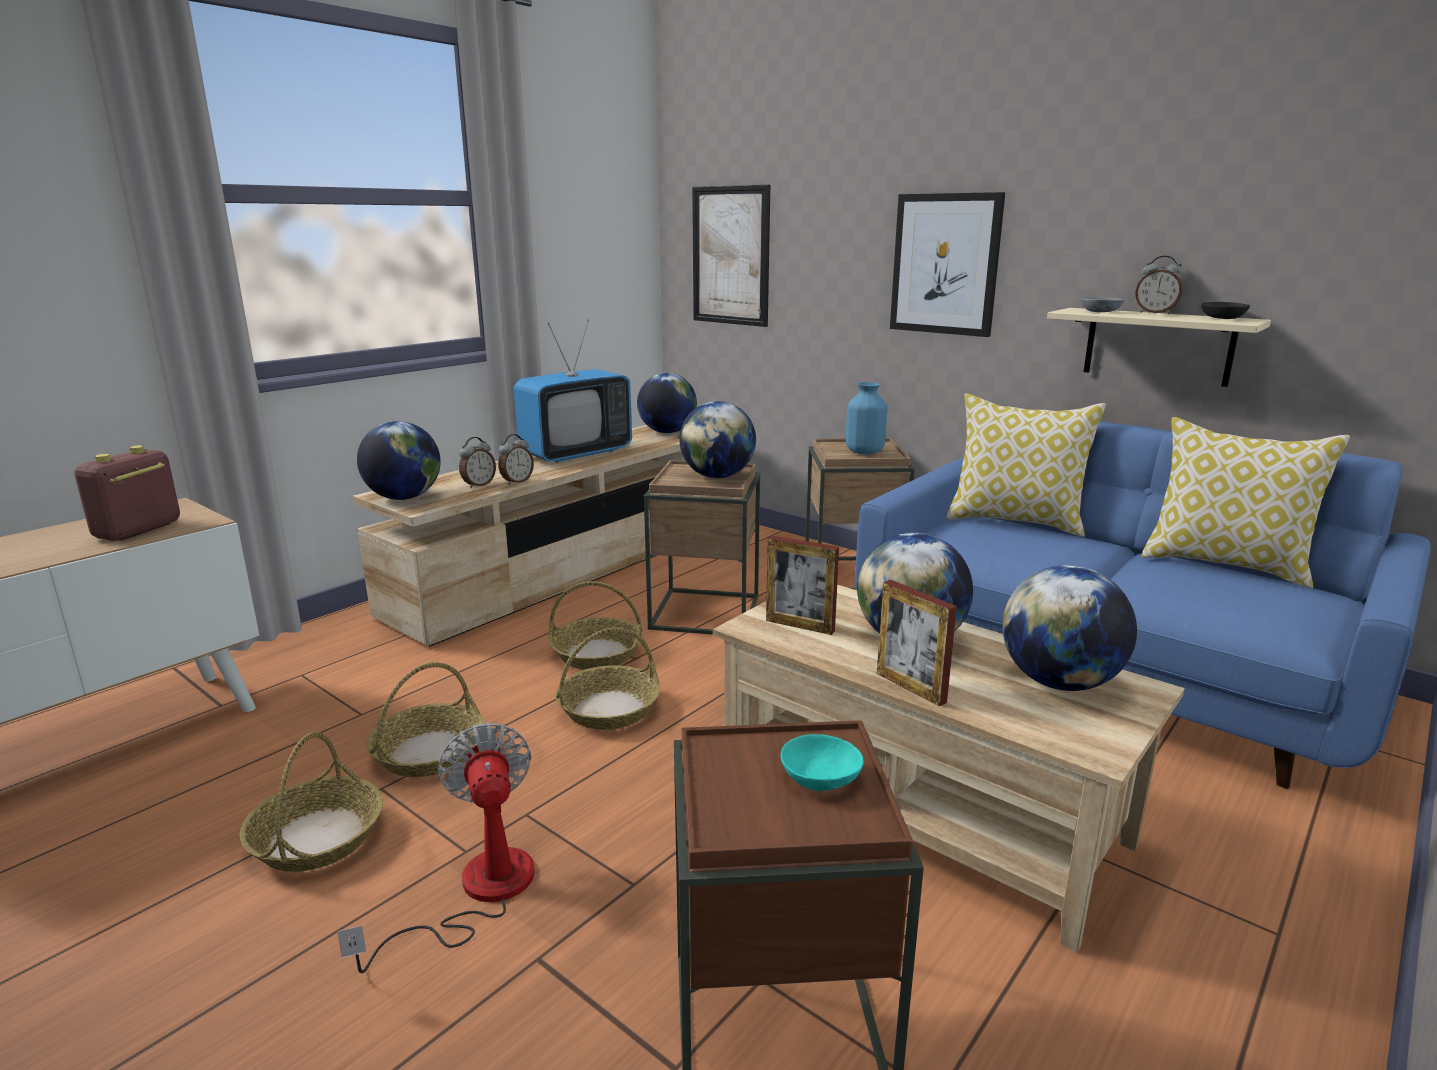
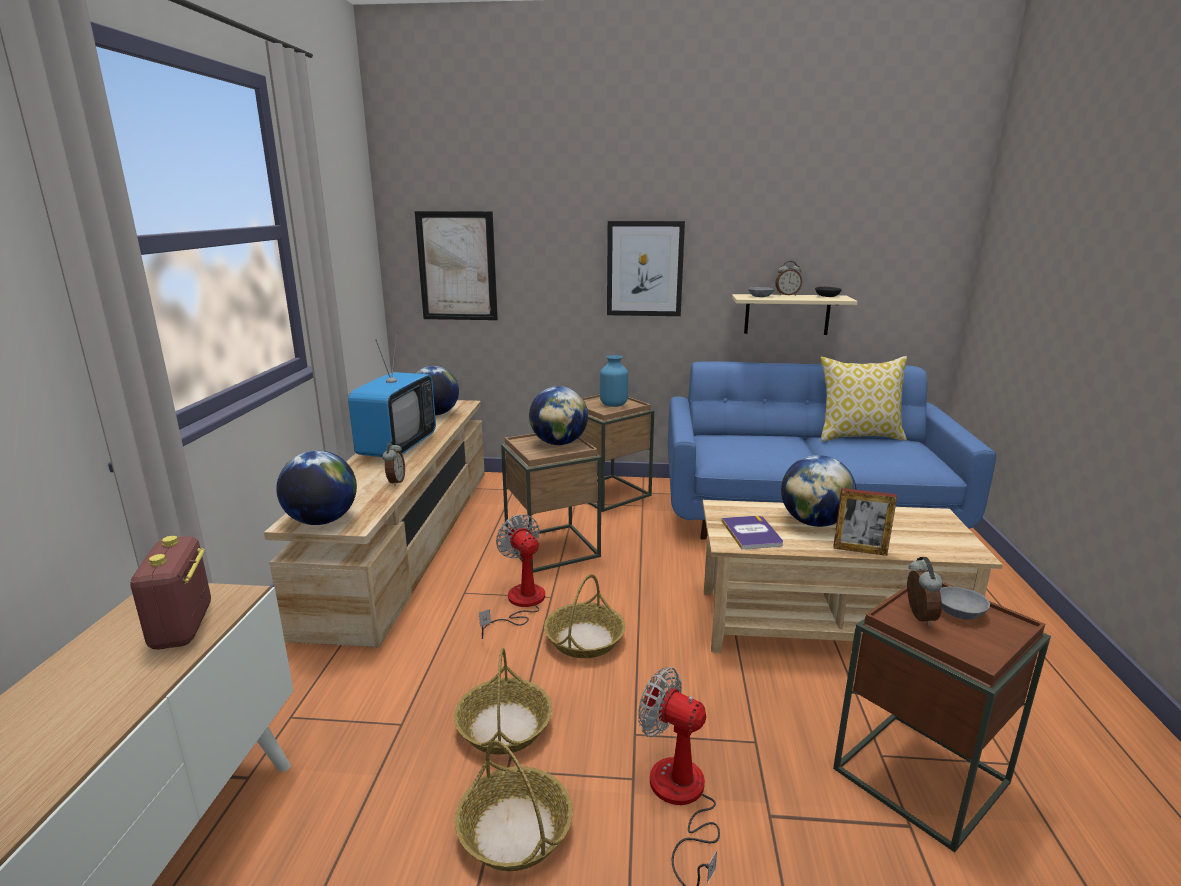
camera: 35 degrees left, 0 degrees up
(478, 485) = (368, 492): alarm clock -> alarm clock (917, 617)
(596, 654) = (519, 604): basket -> fan
(800, 625) = (751, 533): picture frame -> book
(822, 777) = (959, 611): turquoise bowl -> grey bowl
(1016, 521) = (736, 434): pillow -> none
(1059, 682) = (907, 523): globe -> none

